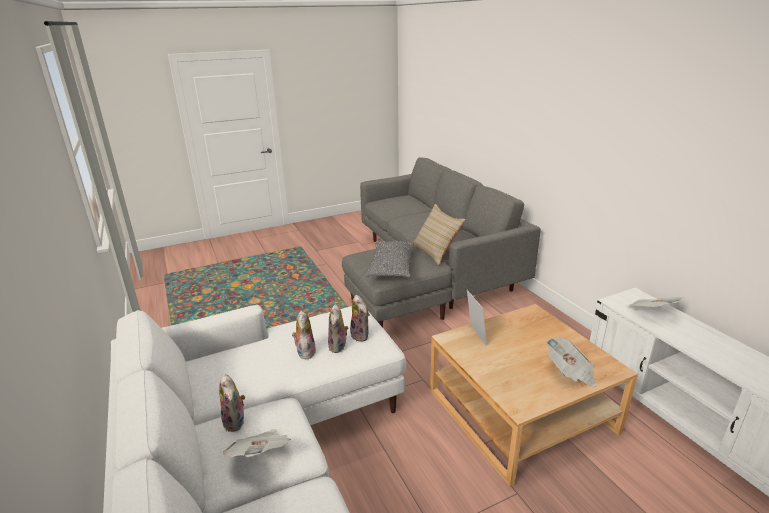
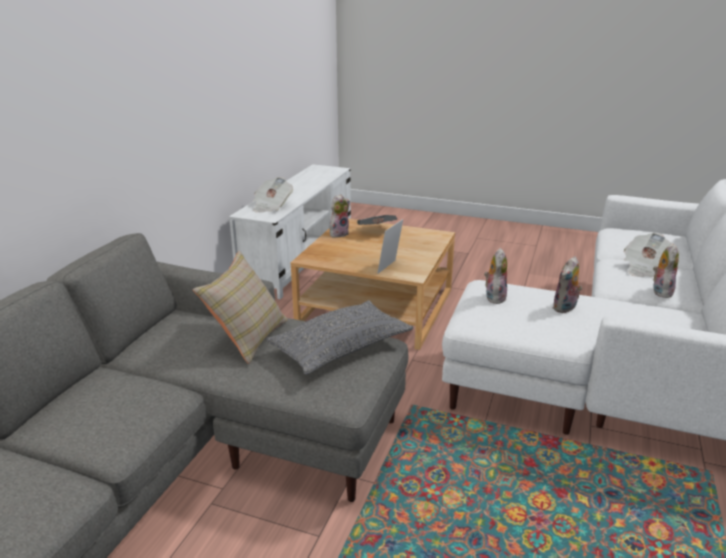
camera: 135 degrees left, 0 degrees up
(339, 346) = (527, 298): plush toy -> plush toy (339, 233)

